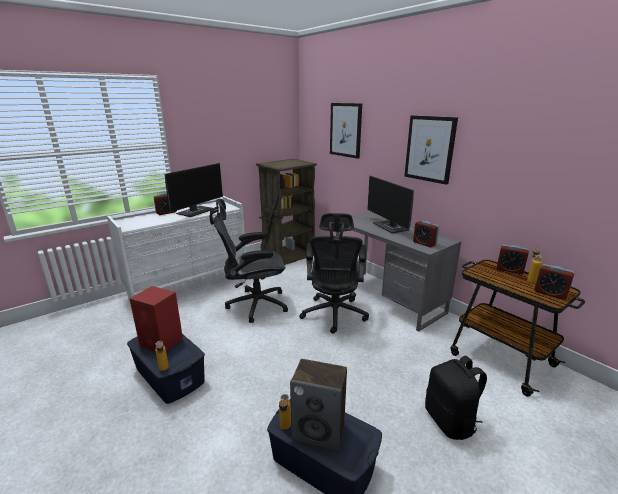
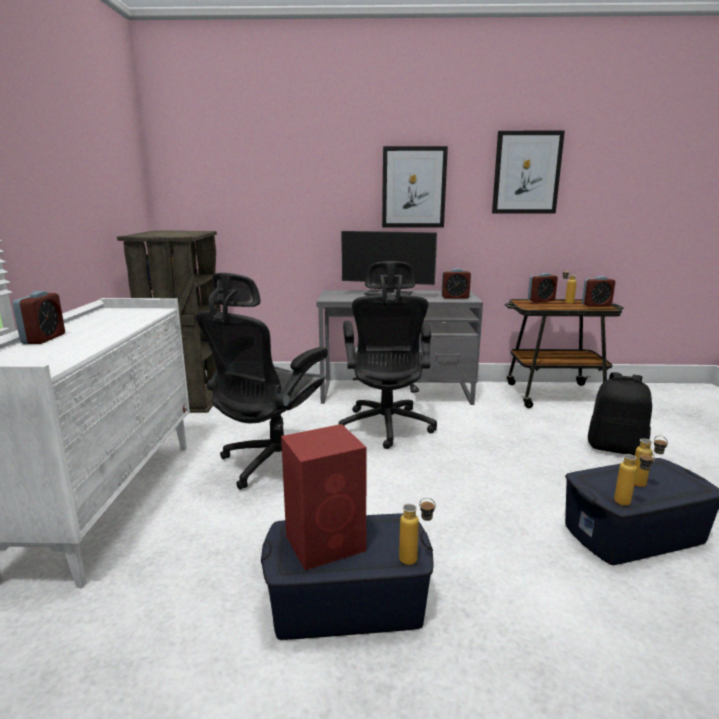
camera: 50 degrees left, 5 degrees down
(196, 211) = (106, 325): monitor -> none
(319, 431) = (644, 486): speaker -> bottle
(333, 316) = (385, 429): office chair -> office chair turned 45 degrees clockwise
(345, 130) = (264, 174): picture -> picture (526, 173)

